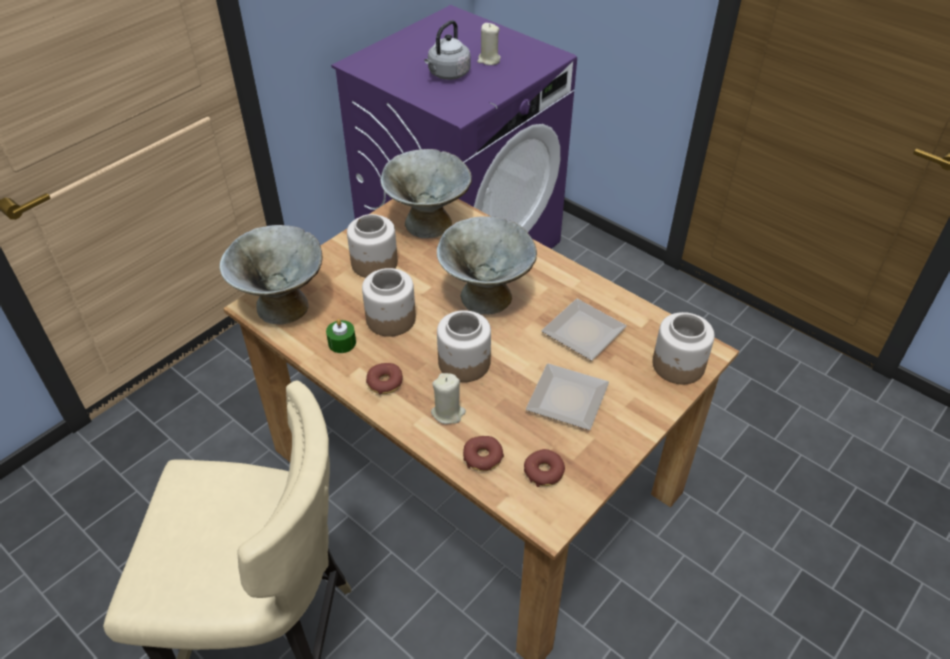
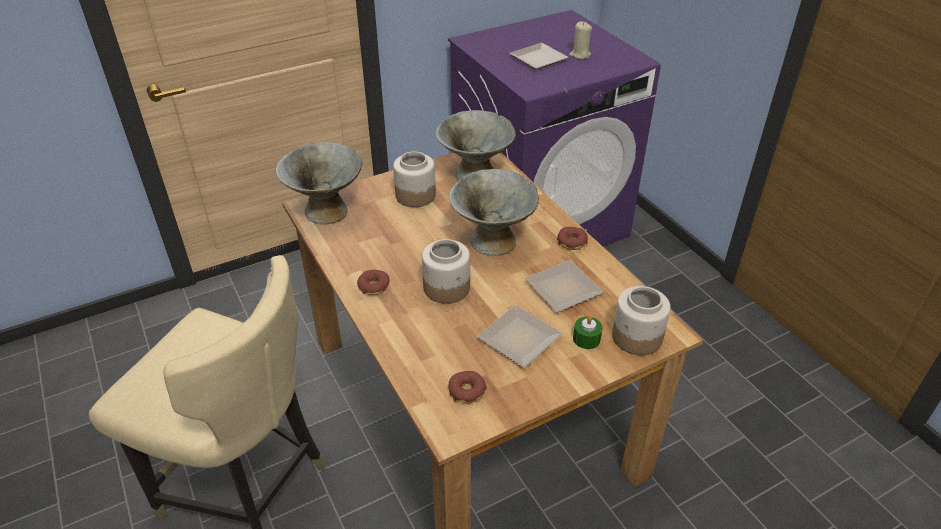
camera: 20 degrees right, 5 degrees down
(342, 343) = (357, 248): green candle -> green candle (586, 339)
(390, 319) = (404, 240): jar -> none
(447, 74) = (538, 60): grey kettle -> plate
(448, 413) = (412, 322): beige candle -> none
(483, 457) = (421, 365): donut -> donut (572, 242)

